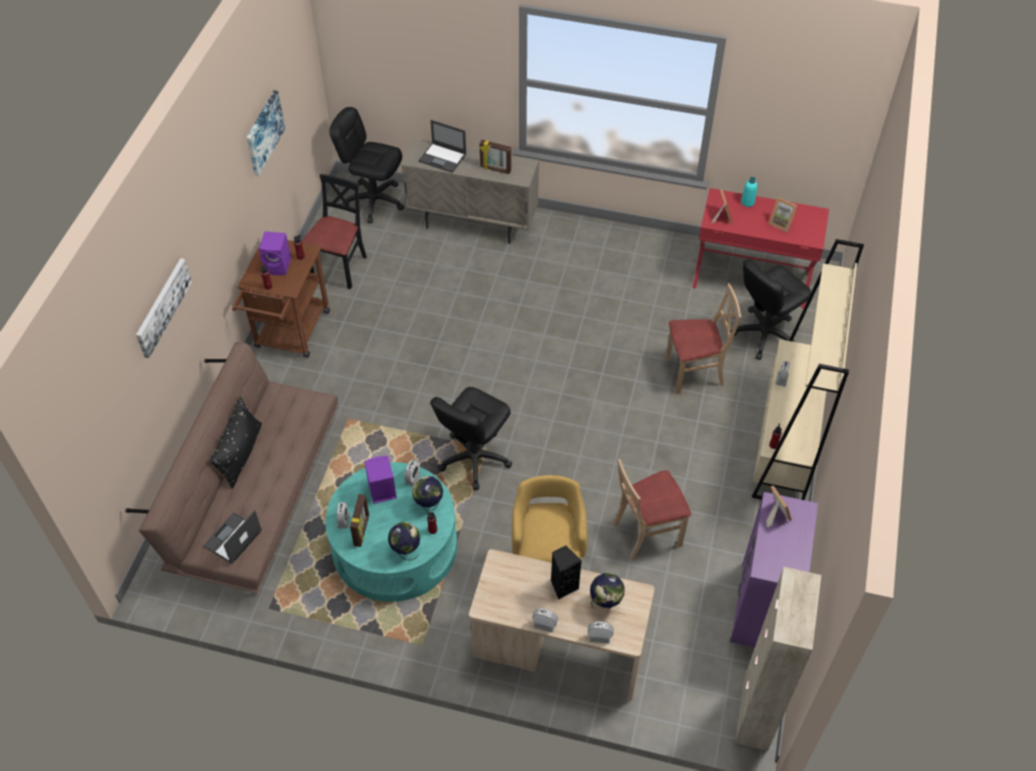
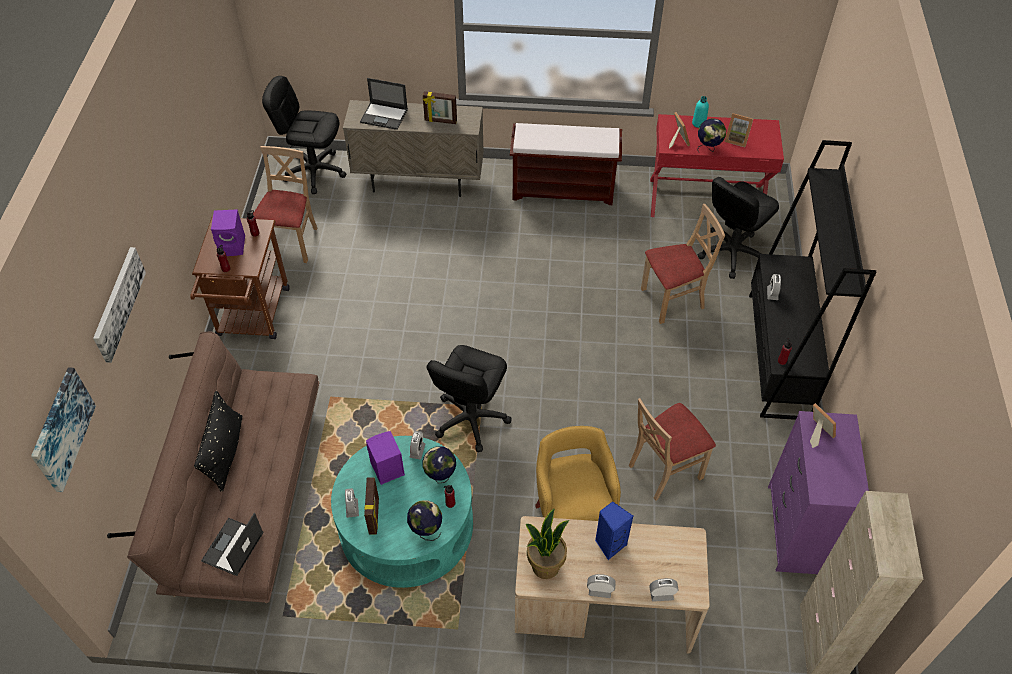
camera: 10 degrees left, 0 degrees up
(263, 132) = (197, 105): picture -> picture (61, 429)
(340, 267) = (291, 242): black chair -> beige chair
(500, 595) = (545, 565): none -> potted plant
(563, 585) = (609, 544): black speaker -> blue speaker
(605, 602) = (659, 555): globe -> globe (708, 148)
(612, 249) = (564, 189): none -> brown bench
(785, 441) = (778, 355): beige bookcase -> black bookcase

